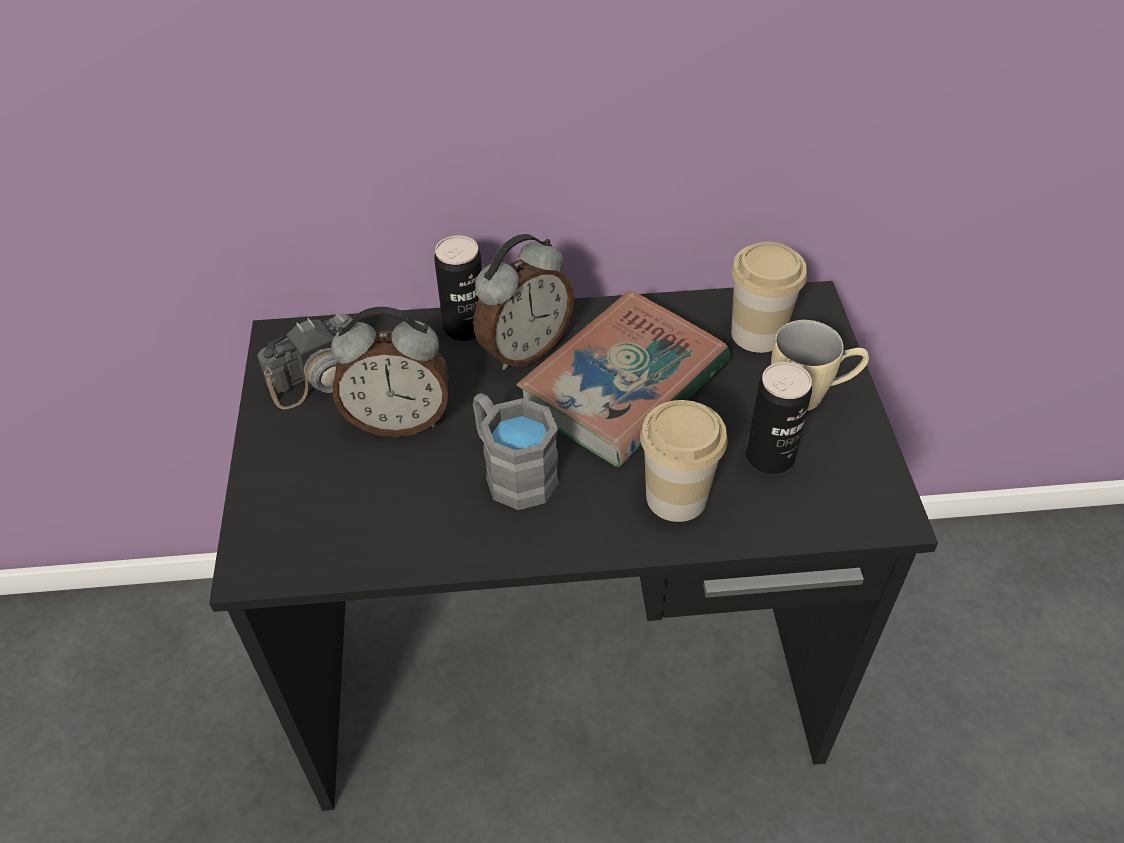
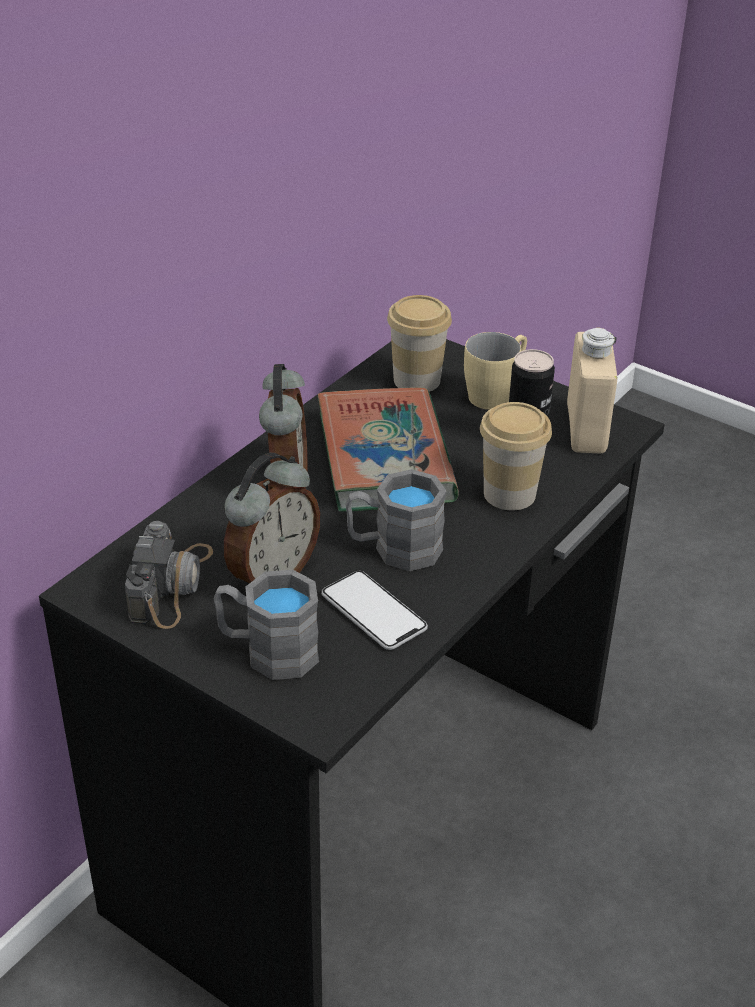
camera: 50 degrees left, 10 degrees down
(306, 479) = (268, 651): none -> grey mug
(417, 511) = (373, 612): none -> phone
(465, 328) = (221, 494): can -> none
(845, 488) = (586, 429): none -> beige bottle

